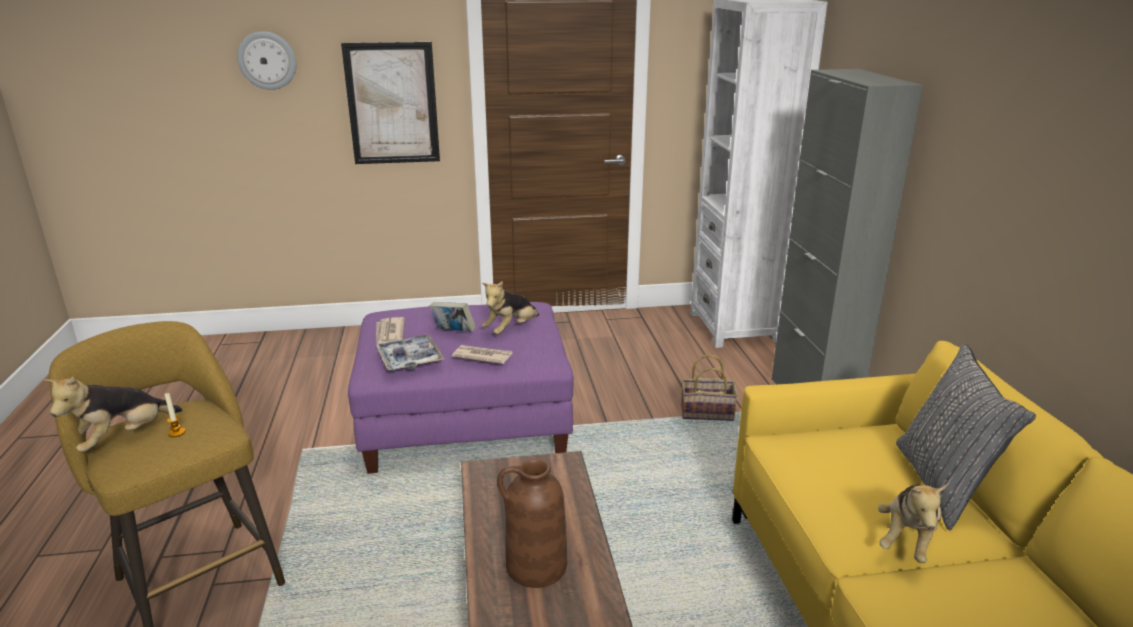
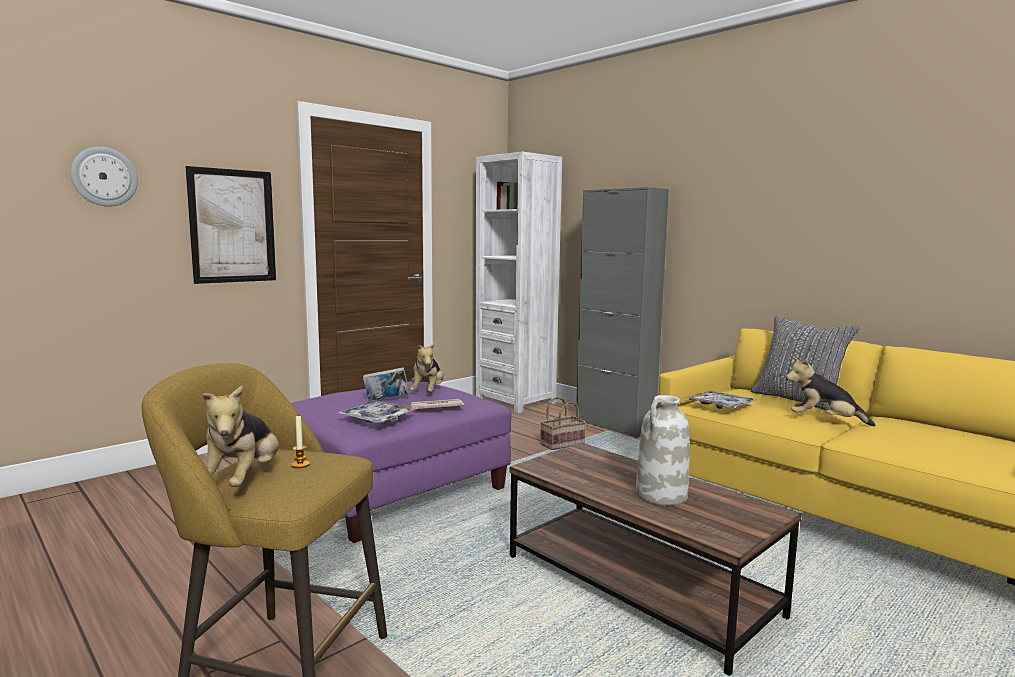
camera: 35 degrees left, 15 degrees down
(389, 334) = (328, 410): newspaper -> none
(535, 567) = (661, 495): brown vase -> white vase
(801, 457) = (720, 406): none -> tray
(907, 540) = (824, 421): plush toy -> plush toy turned 120 degrees clockwise

